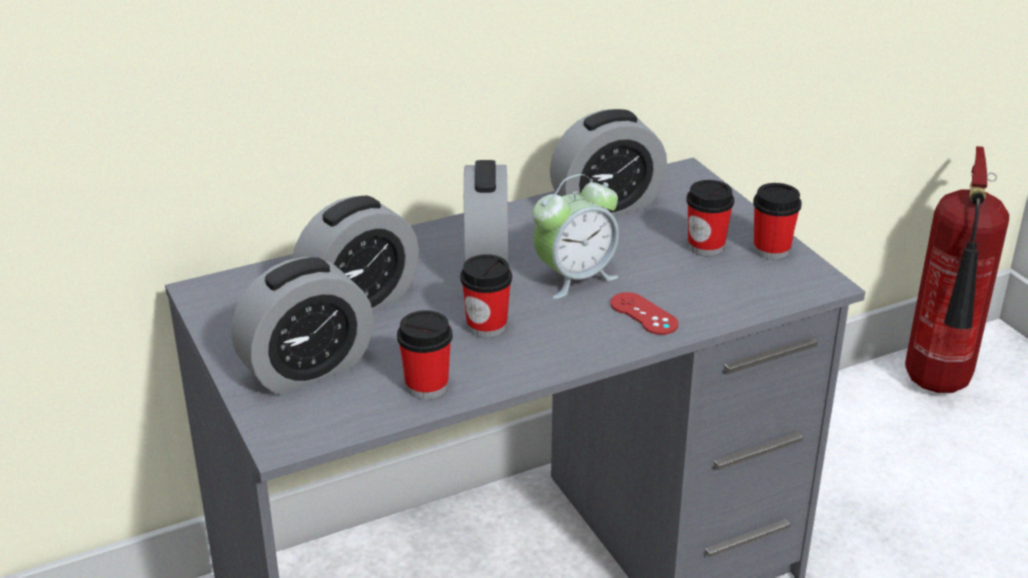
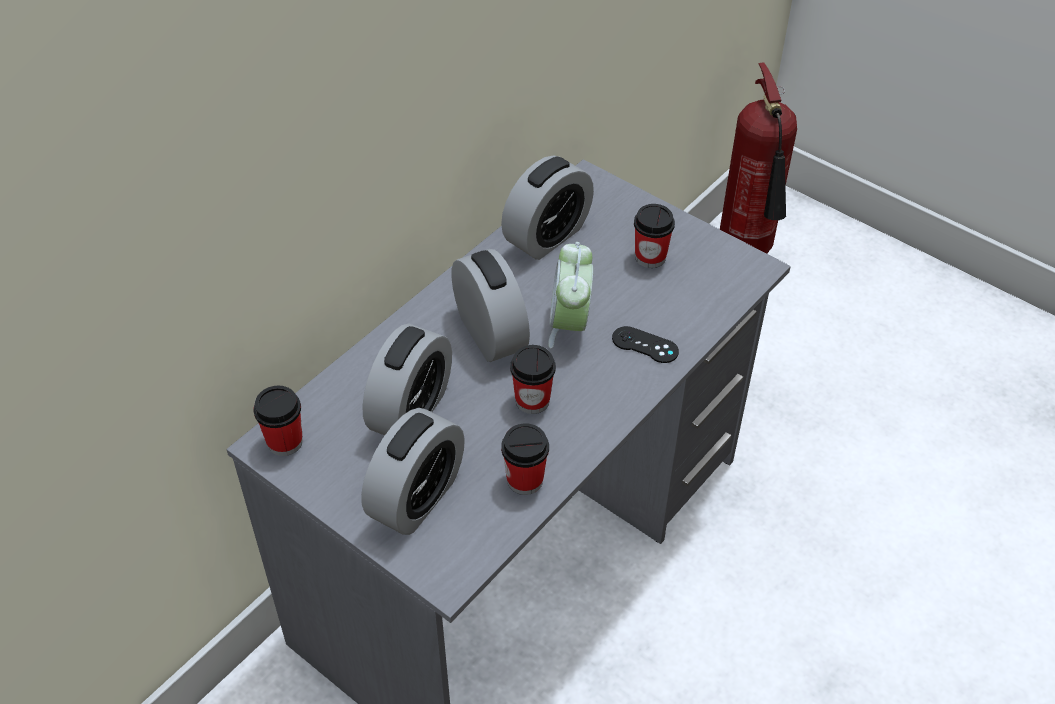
camera: 25 degrees left, 15 degrees up
(575, 278) = (569, 324): alarm clock -> alarm clock turned 150 degrees clockwise
(643, 314) = (645, 345): red game controller -> black game controller
(771, 250) = (701, 245): cup -> cup (285, 442)

